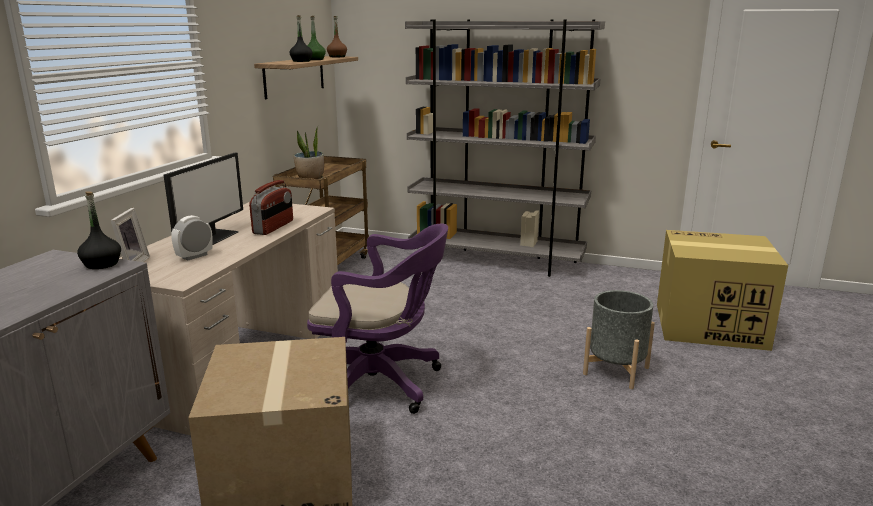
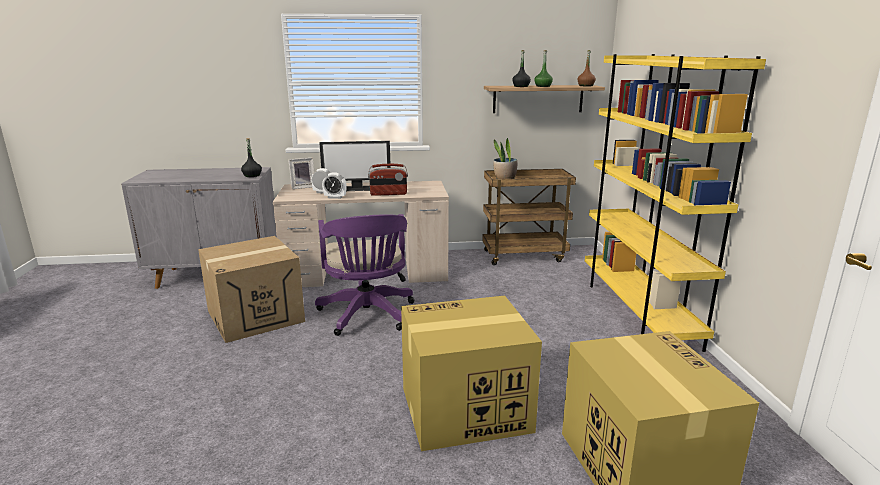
camera: 65 degrees right, 0 degrees up
(237, 253) = (335, 197): none -> alarm clock
(496, 261) = (637, 311): grey bookcase -> yellow bookcase
(616, 371) = (463, 410): grey planter -> cardboard box

